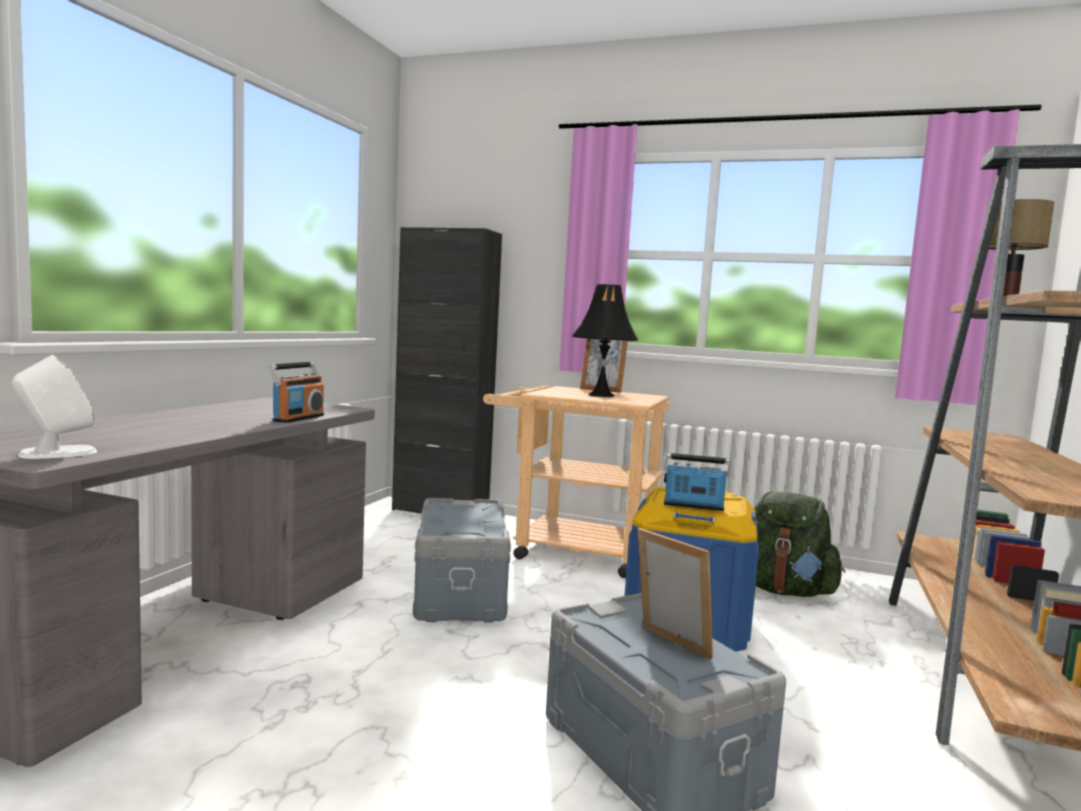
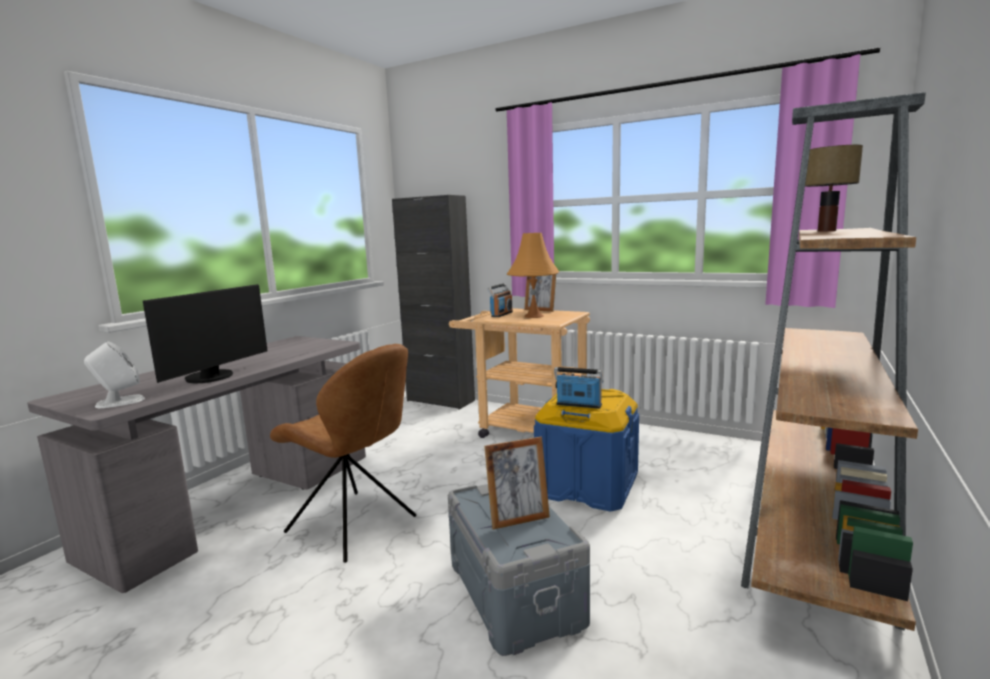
camera: 10 degrees right, 5 degrees up
(188, 433) = (213, 377): none -> monitor
(298, 418) = (297, 356): radio -> radio (501, 314)
(379, 669) = (354, 526): none -> brown chair
(462, 593) = (431, 466): grey storage box -> none
(601, 395) = (533, 316): black table lamp -> orange table lamp
(669, 645) = (518, 519): picture frame -> picture frame turned 105 degrees clockwise
(783, 590) = (675, 458): green backpack -> none

